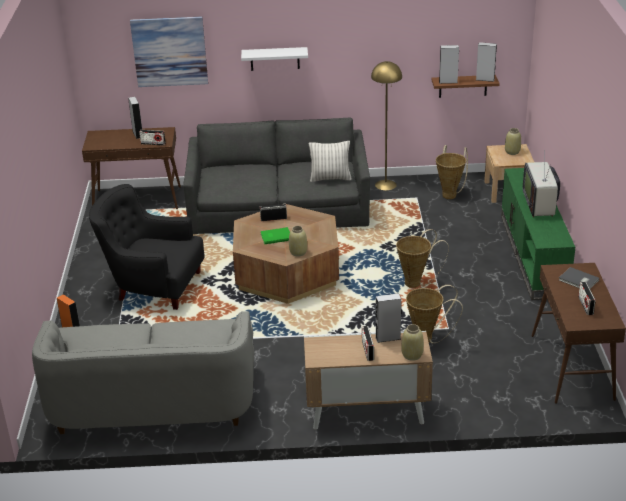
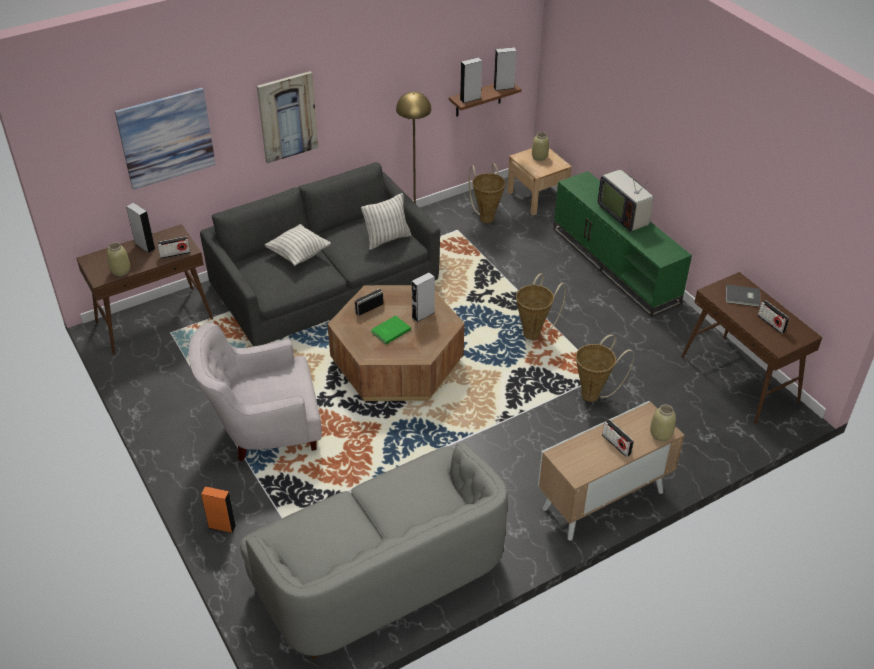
camera: 30 degrees left, 10 degrees up
(152, 286) = (264, 429): black armchair -> white armchair
(253, 172) = (298, 255): none -> pillow
(275, 59) = (287, 117): white shelf -> picture
(298, 252) = (430, 343): beige vase -> beige vase (121, 271)
(388, 338) = (622, 422): grey speaker -> grey speaker (423, 315)

